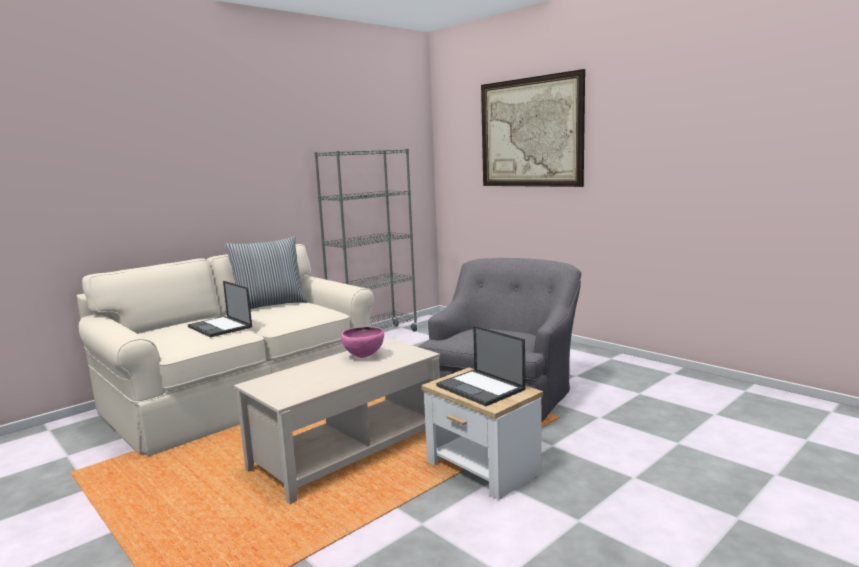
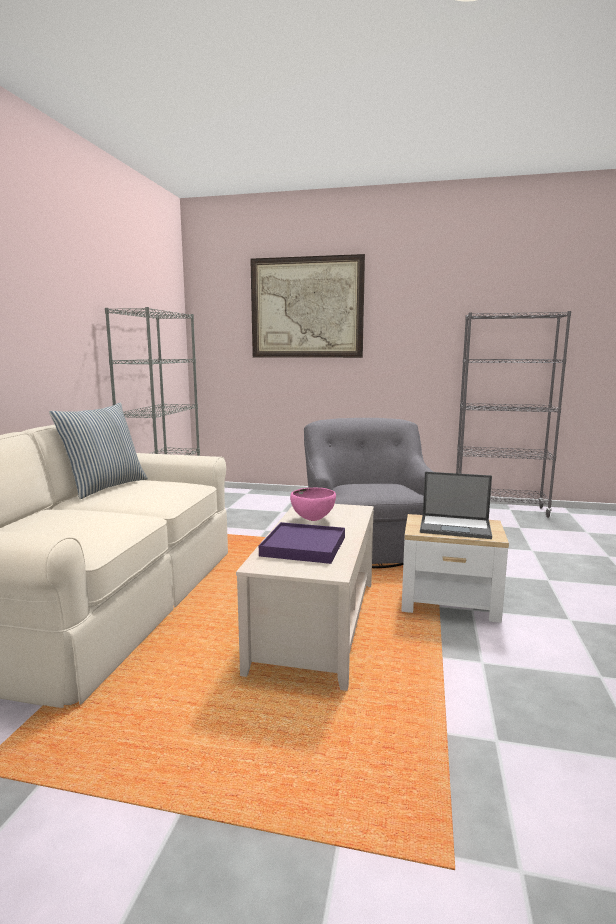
camera: 35 degrees left, 0 degrees up
(220, 327) = (97, 515): laptop -> none
(309, 377) = (304, 546): none -> purple tray
(729, 388) = (499, 509): none -> grey bookcase

